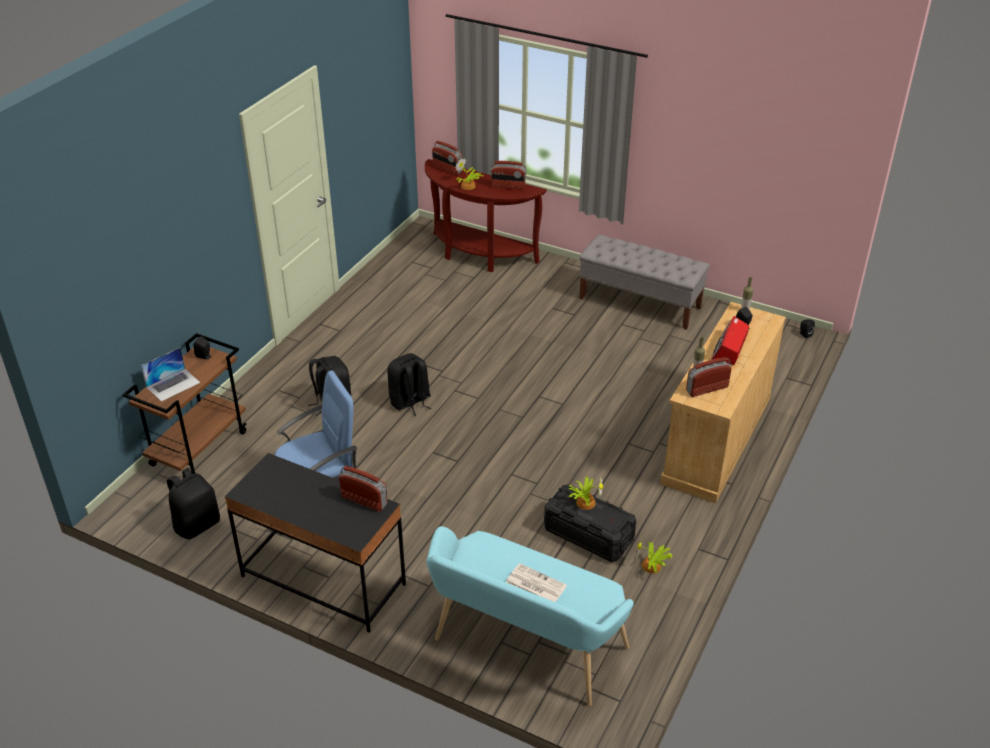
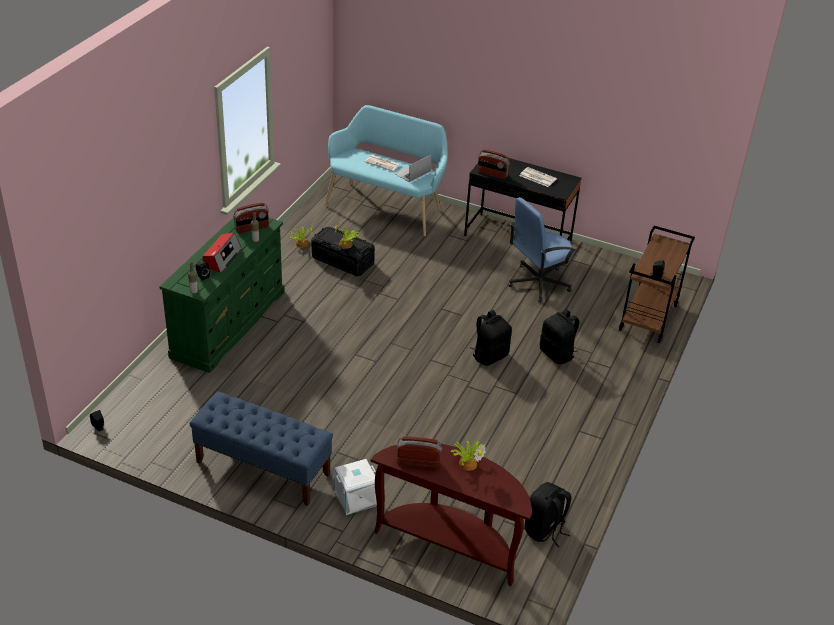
camera: 175 degrees right, 0 degrees up
(173, 384) = (665, 254): laptop -> laptop (412, 172)
(197, 524) = (618, 268): black backpack -> black backpack (544, 530)
(295, 494) = (537, 177): none -> newspaper
(447, 169) = (499, 496): radio -> none
(555, 282) = (356, 499): none -> white storage box
(640, 303) = (262, 468): grey bench -> blue bench
(716, 440) = (229, 323): beige dresser -> green dresser

